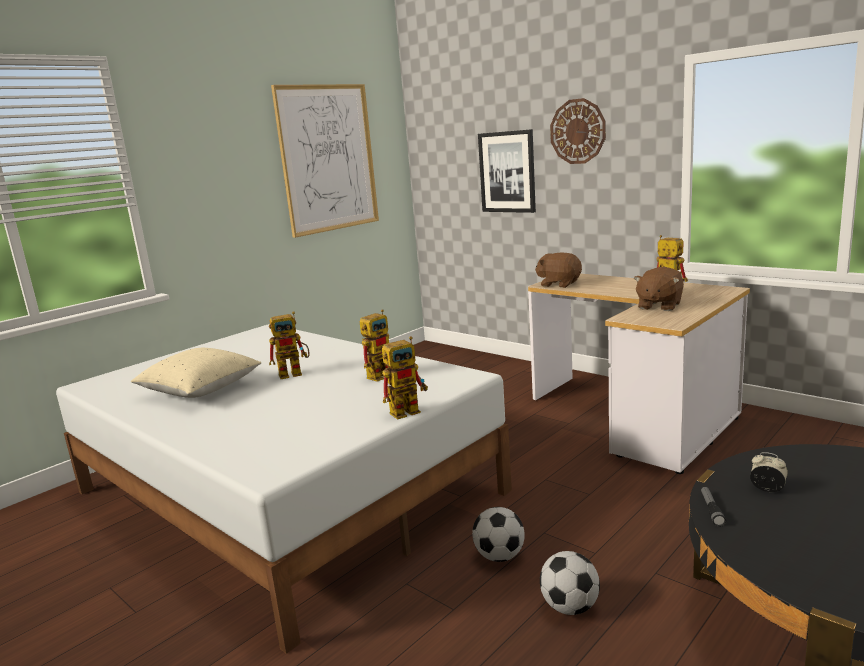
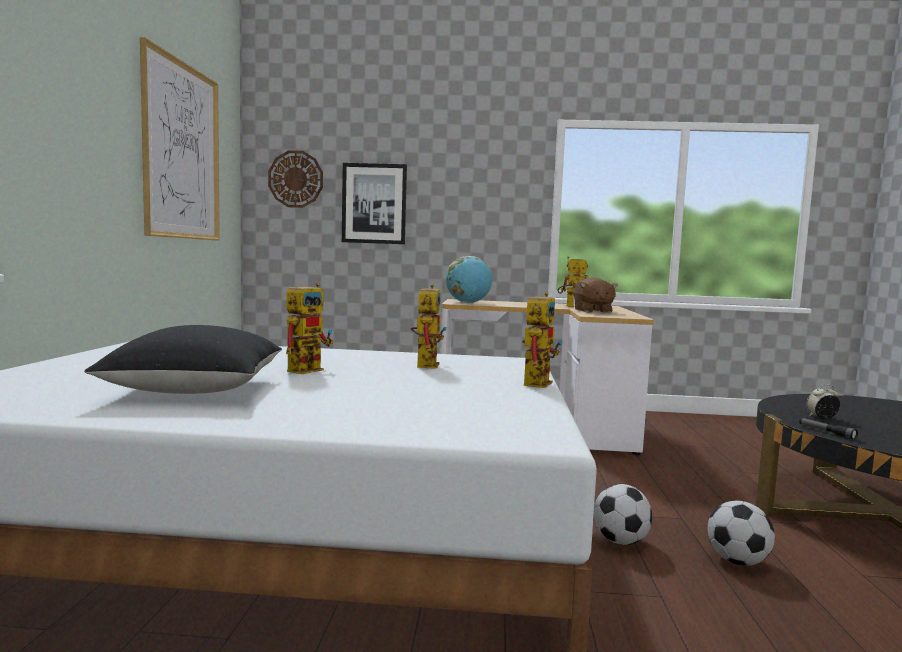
camera: 40 degrees left, 10 degrees down
(200, 390) = (196, 390): beige pillow -> black pillow
(559, 284) = (468, 303): brown plush toy -> globe
(577, 131) = (455, 171): wall clock -> wall clock (296, 179)

